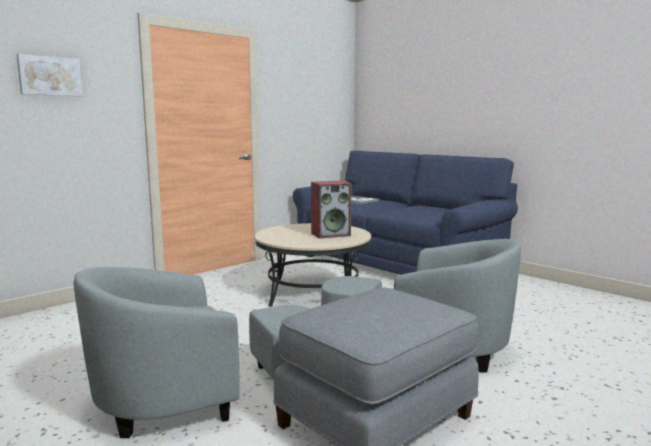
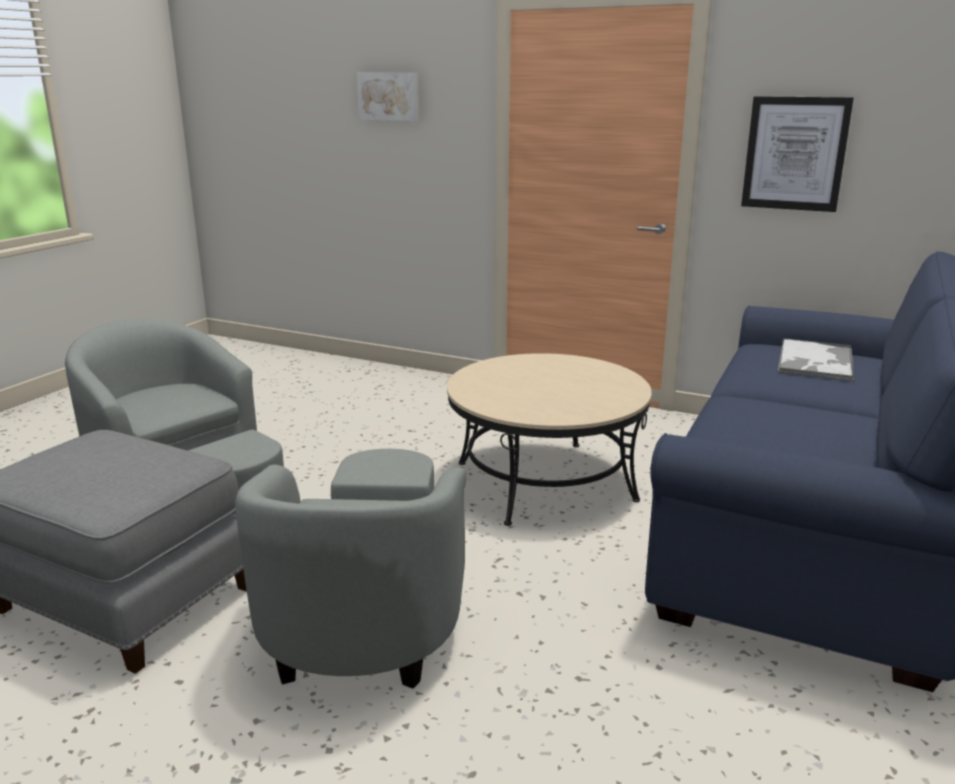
camera: 70 degrees right, 10 degrees up
(295, 114) = (795, 154): none -> picture
(331, 234) = (558, 396): speaker -> none

